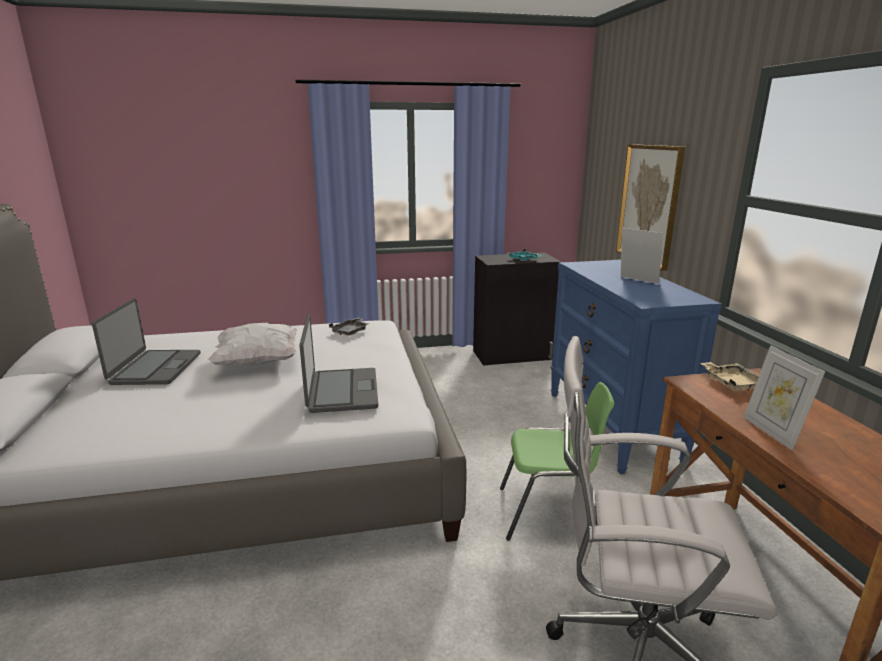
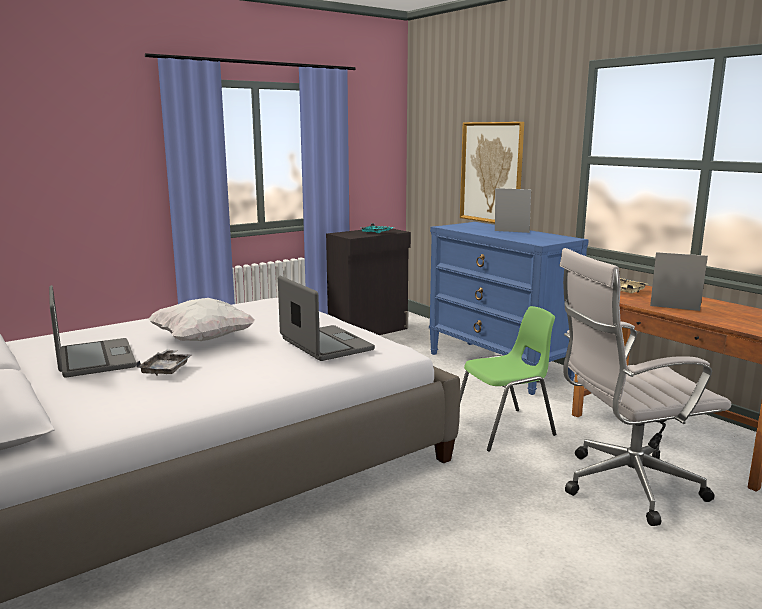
camera: 25 degrees left, 5 degrees down
(351, 331) = (260, 308): grey tray -> grey tray (166, 369)
(772, 432) = (674, 309): picture frame -> picture frame turned 150 degrees clockwise

